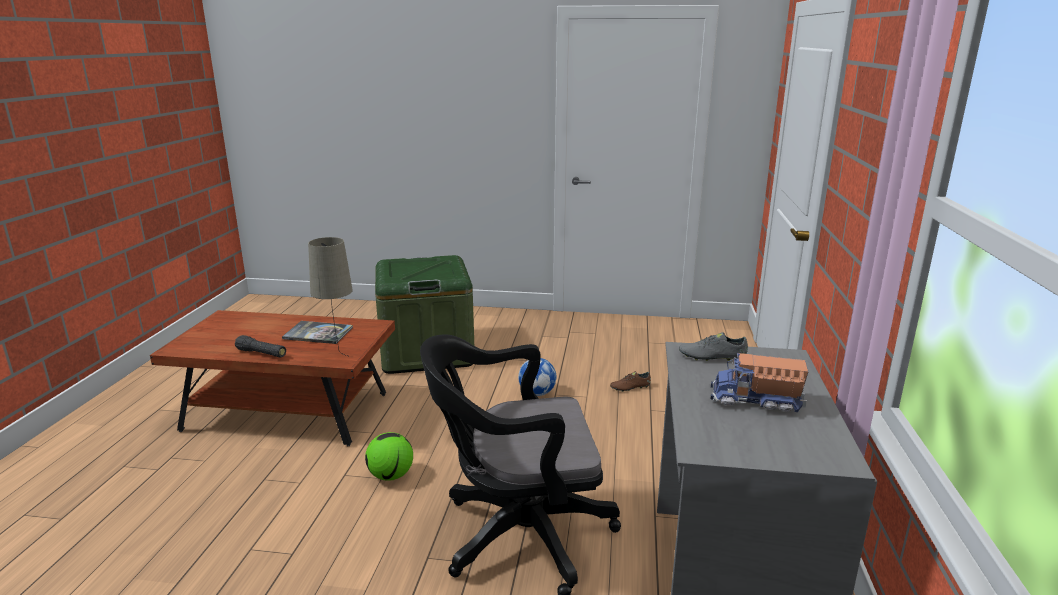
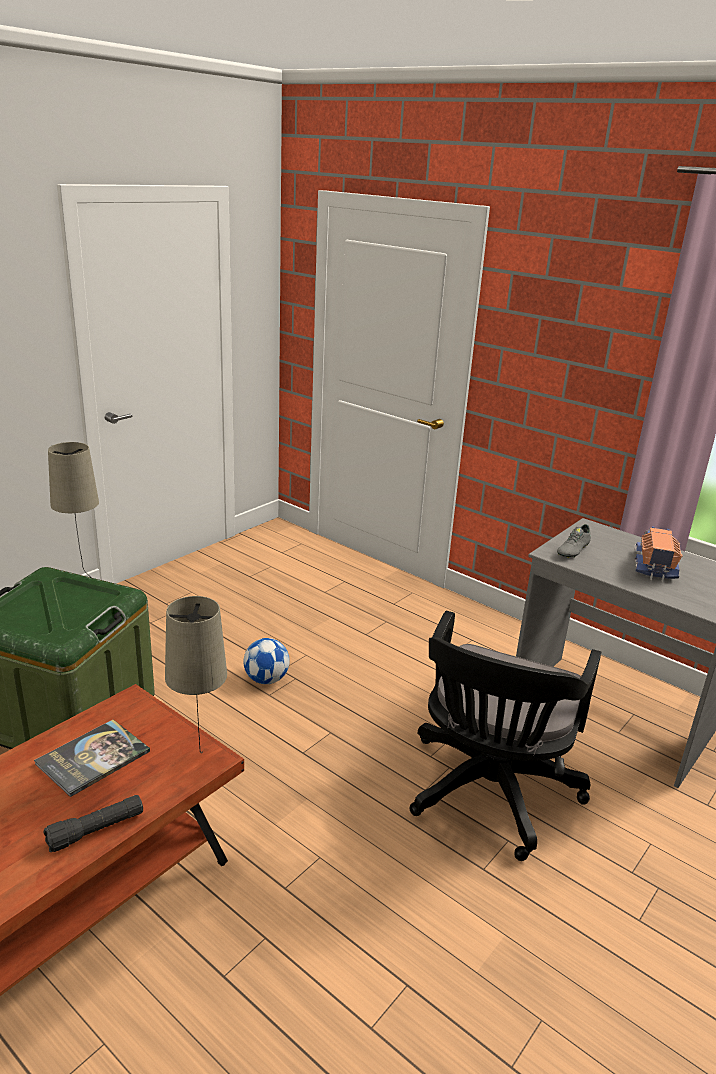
camera: 60 degrees left, 5 degrees up
(391, 475) = (322, 847): football -> none
(459, 264) = (83, 576): none -> beige table lamp
(630, 387) = (318, 625): brown shoe -> none
(756, 401) = (653, 566): toy truck -> toy truck turned 150 degrees clockwise

